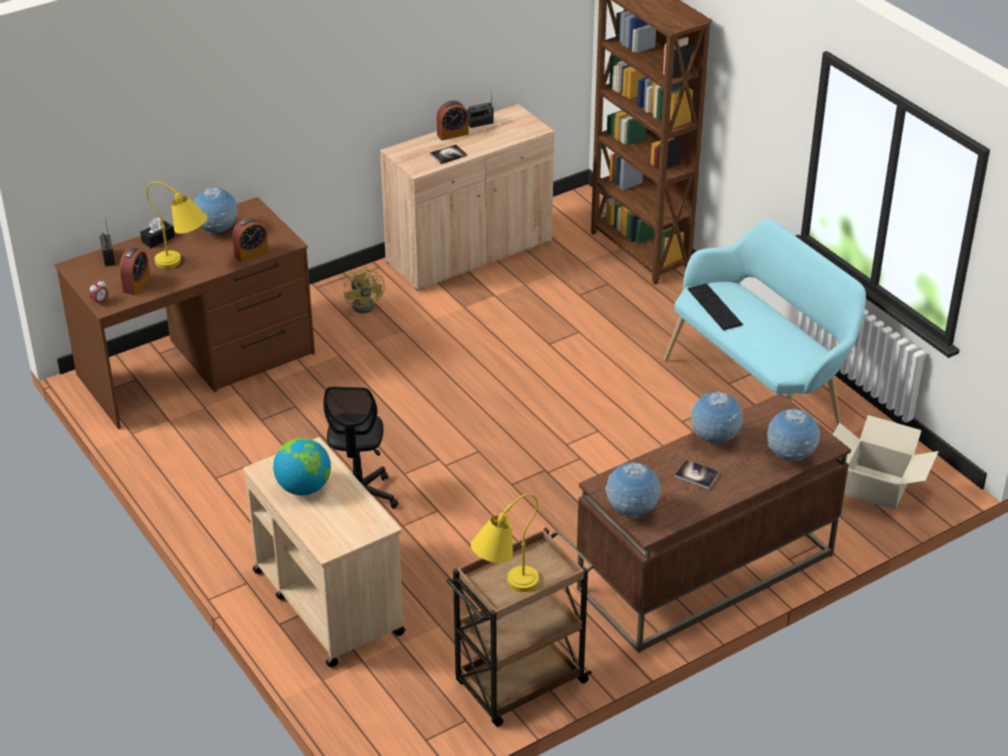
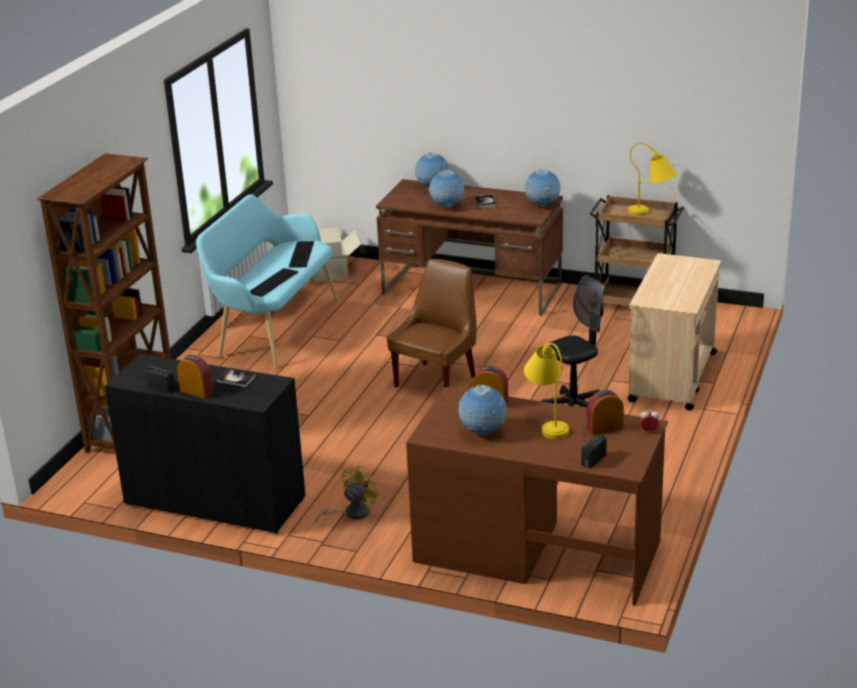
camera: 125 degrees left, 10 degrees down
(158, 239) = (534, 452): black tissue box -> none
(304, 487) = (677, 289): globe -> none
(469, 252) = (215, 501): beige cabinet -> black cabinet
(520, 443) = (437, 381): none -> brown chair
(771, 350) = (301, 254): none -> keyboard

